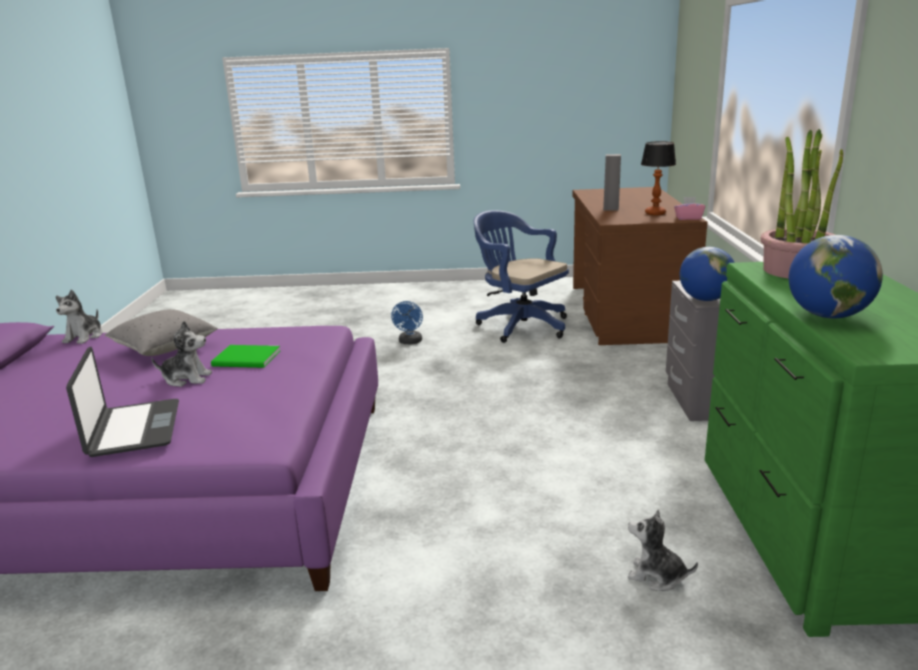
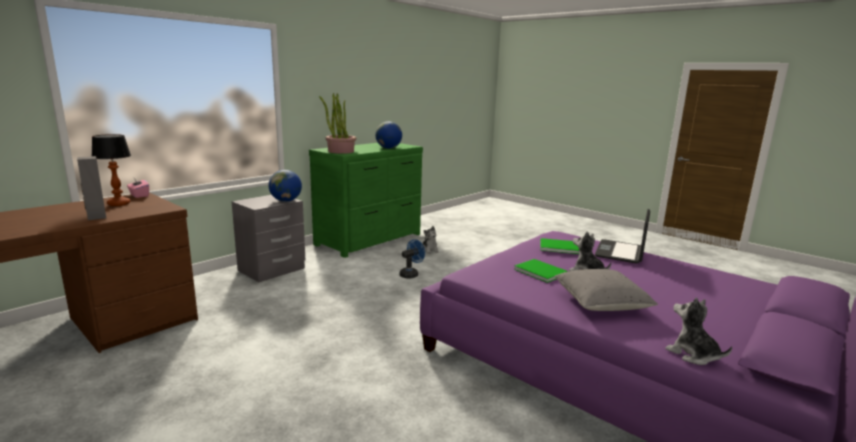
camera: 140 degrees left, 5 degrees down
(84, 337) = (692, 355): plush toy -> plush toy turned 90 degrees counterclockwise
(245, 400) = (557, 247): none -> green book
(410, 342) = (275, 414): blue fan -> blue fan (411, 274)
(519, 325) = (162, 373): blue office chair -> none

